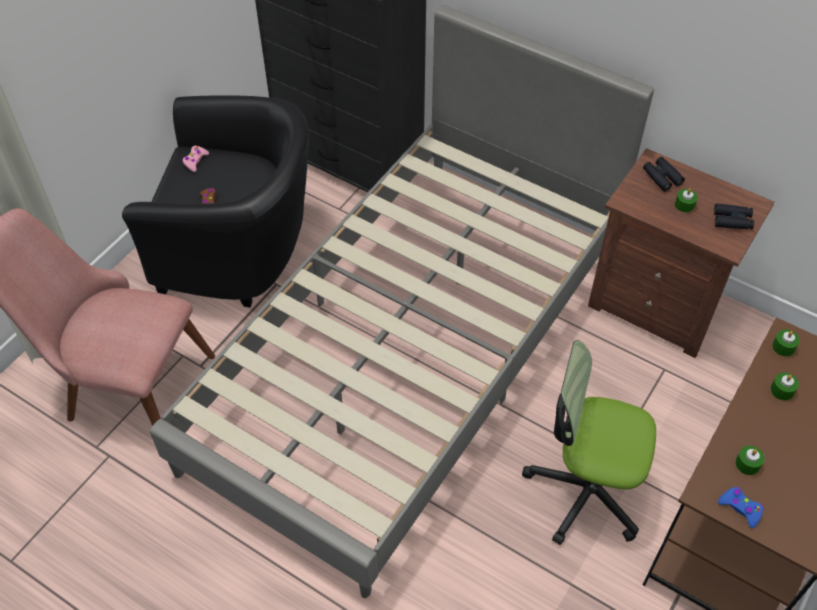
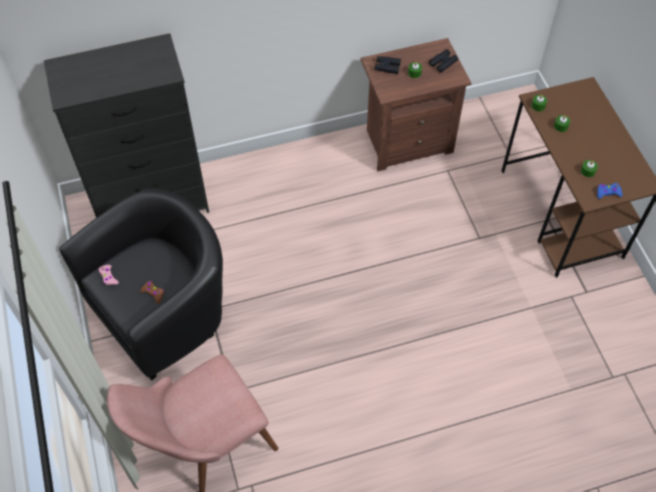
camera: 50 degrees left, 5 degrees up
(409, 353) = (327, 277): grey bed -> none
(586, 490) = (486, 260): office chair -> none

